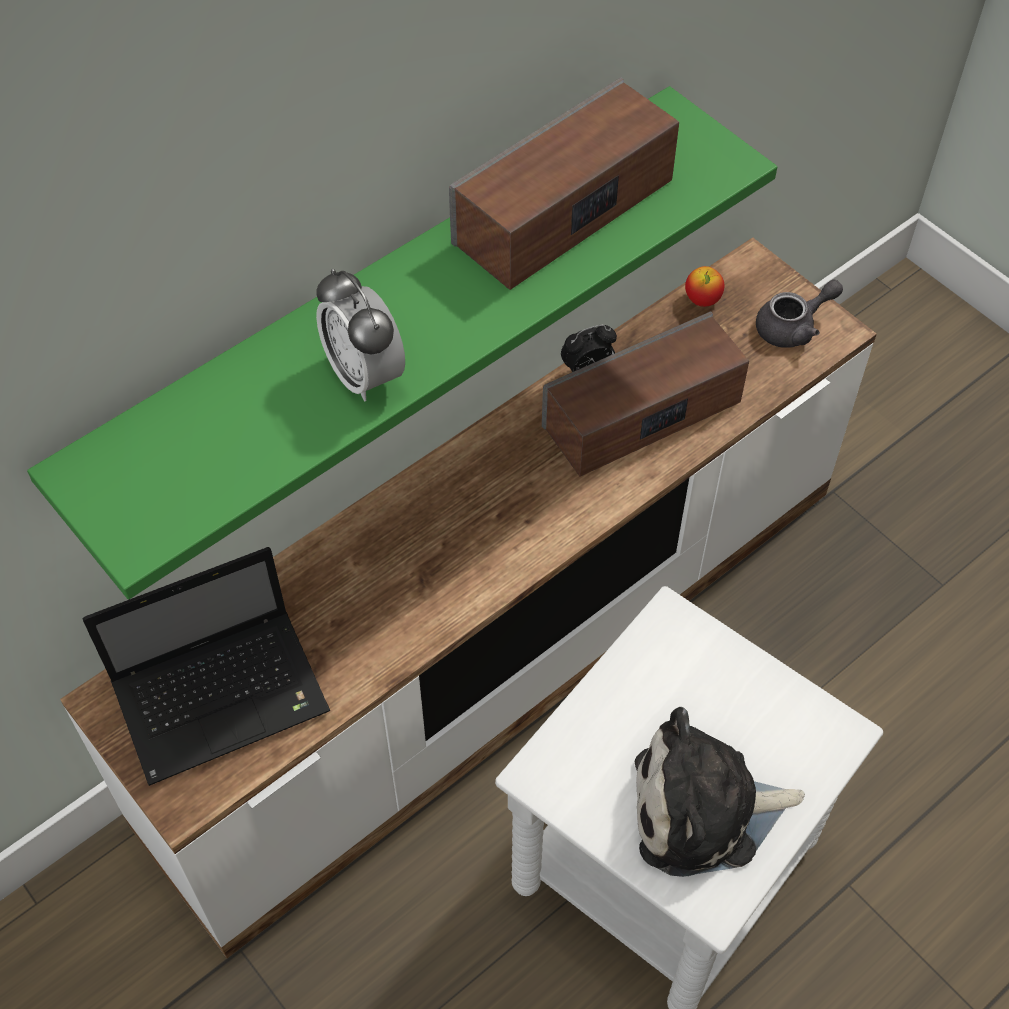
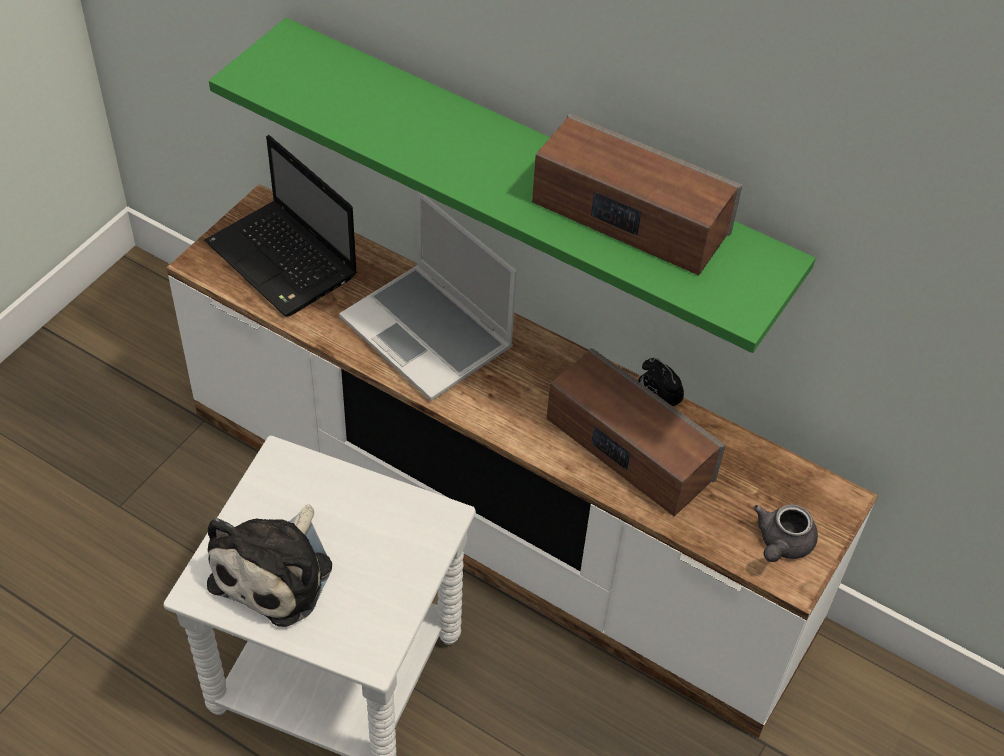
camera: 70 degrees right, 5 degrees down
(364, 375) = (419, 145): alarm clock -> none
(413, 559) = (429, 334): none -> laptop
(702, 300) = (778, 469): apple -> none
(704, 810) = (276, 571): plush toy -> plush toy turned 135 degrees counterclockwise
(793, 327) = (781, 544): grey teapot -> grey teapot turned 75 degrees clockwise

